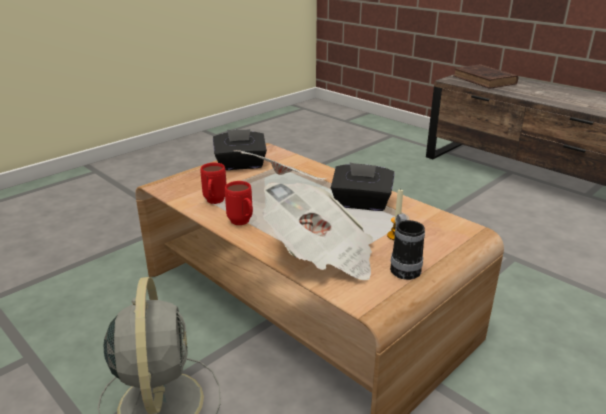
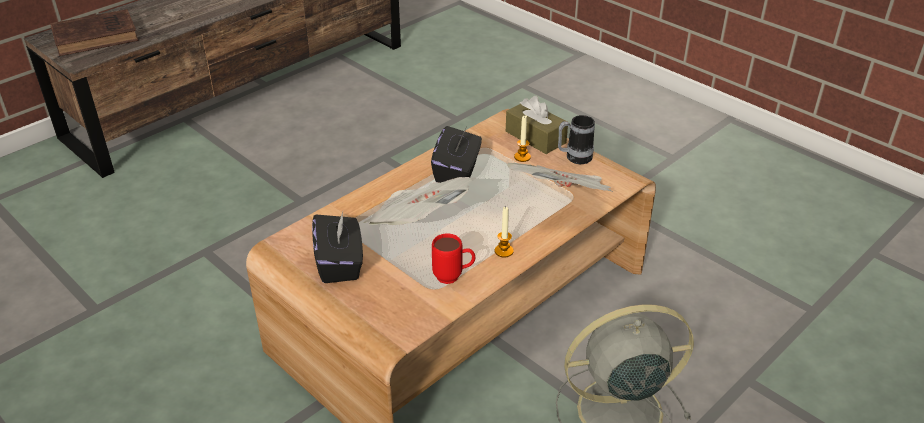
camera: 90 degrees left, 10 degrees up
(242, 223) = (504, 251): red mug -> candle
(438, 245) = (535, 137): none -> brown tissue box

